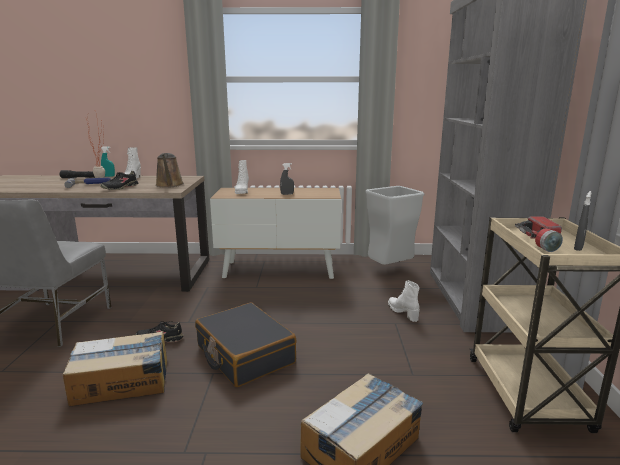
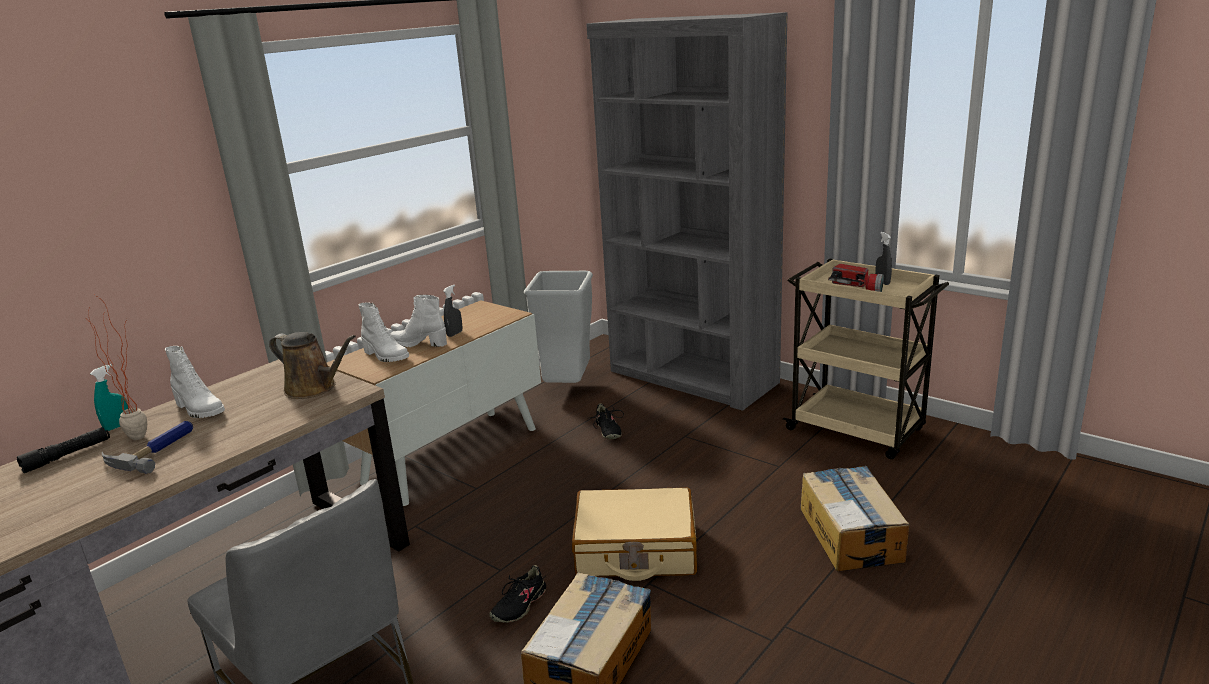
camera: 50 degrees left, 5 degrees up
(120, 188) = (251, 427): black shoe -> black shoe (607, 431)
(244, 355) = (635, 549): black suitcase -> beige suitcase
(403, 312) = (670, 422): white boot -> white boot (419, 344)

